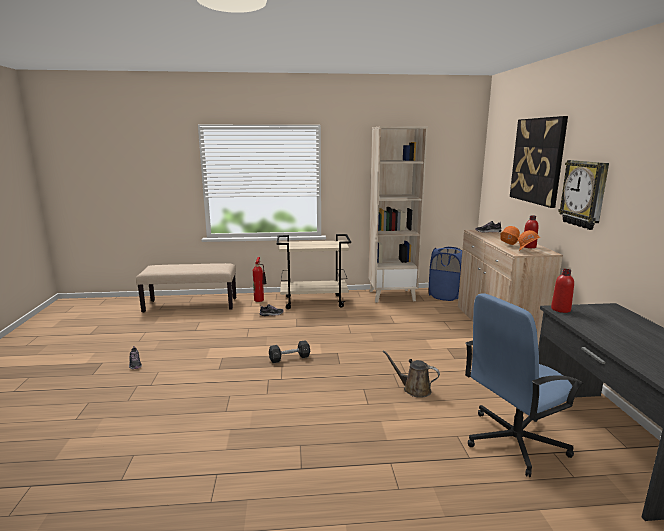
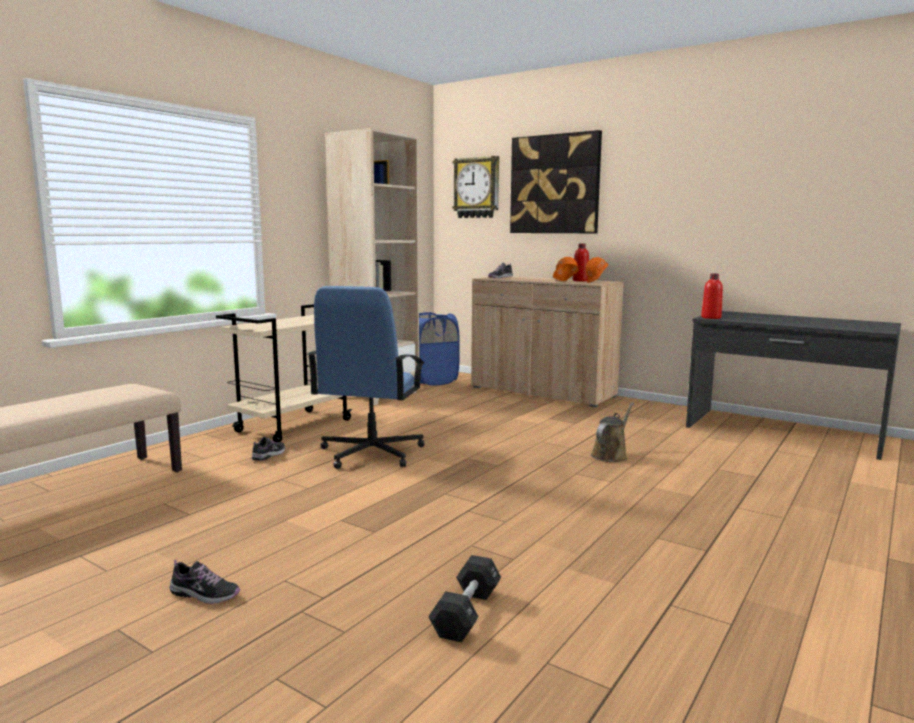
camera: 50 degrees left, 5 degrees down
(260, 300) = (197, 447): fire extinguisher -> none
(289, 358) = (431, 483): black dumbbell -> black dumbbell (466, 613)
(414, 389) = (610, 455): brown watering can -> brown watering can turned 150 degrees clockwise
(513, 441) = (747, 455): blue office chair -> blue office chair (370, 453)
(584, 194) = (644, 211): wall clock -> wall clock (477, 188)

